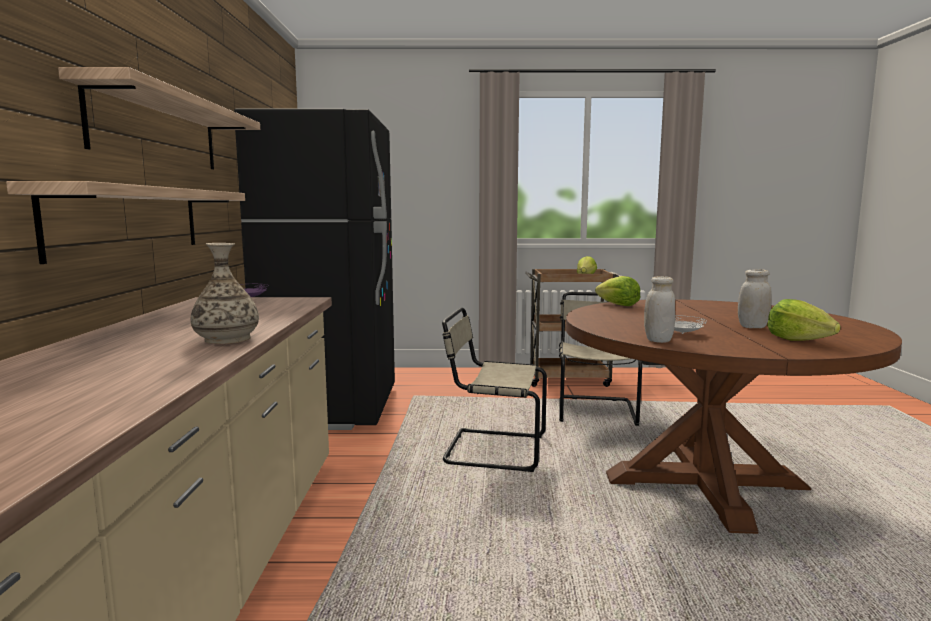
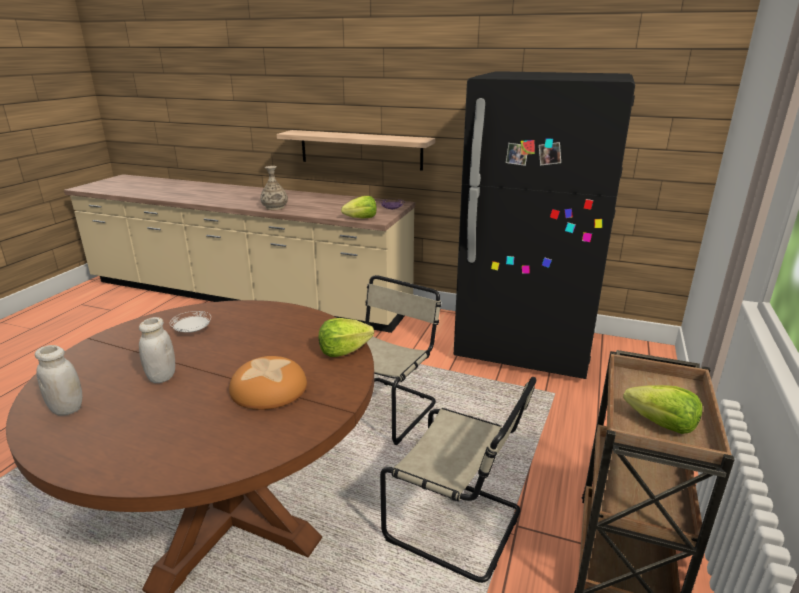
camera: 110 degrees right, 15 degrees up
(158, 131) = (393, 101): shelf -> none
(658, 340) = (190, 314): white jar -> white jar (67, 409)
(695, 309) = (269, 389): none -> bread
(798, 340) = (101, 371): lettuce -> lettuce (361, 218)

